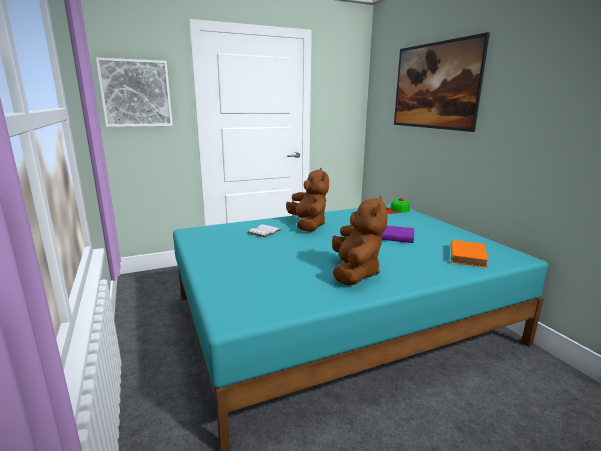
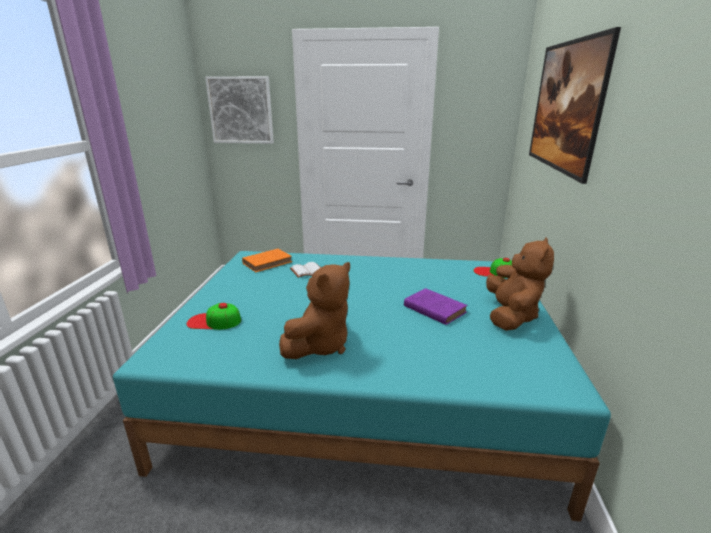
camera: 30 degrees right, 5 degrees up
(243, 280) = (214, 321): none -> cap
(308, 225) = (360, 272): brown plush toy -> brown plush toy (510, 316)
(467, 256) = (491, 363): orange book -> orange book (268, 262)

